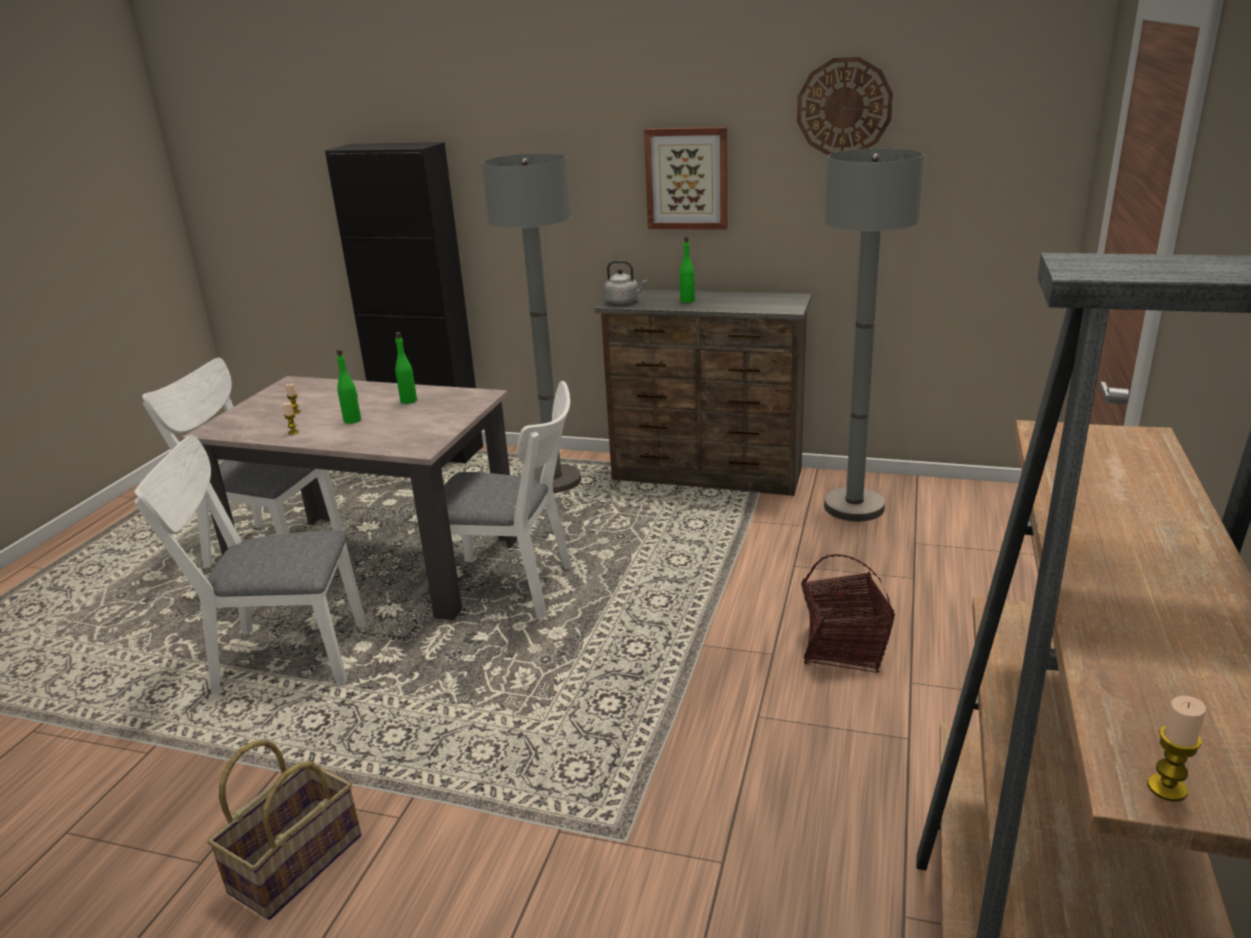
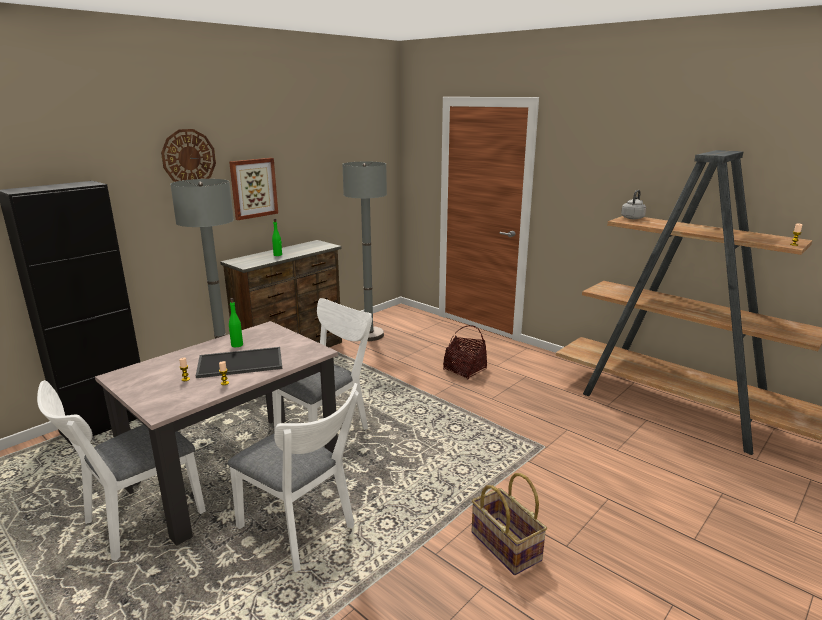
camera: 65 degrees left, 5 degrees down
(279, 658) = (301, 531): white chair -> white chair turned 75 degrees counterclockwise
(352, 420) = (239, 363): green bottle -> tray
(624, 301) = (249, 263): grey kettle -> grey kettle (633, 218)
(844, 107) = (320, 145): wall clock -> wall clock (188, 158)

